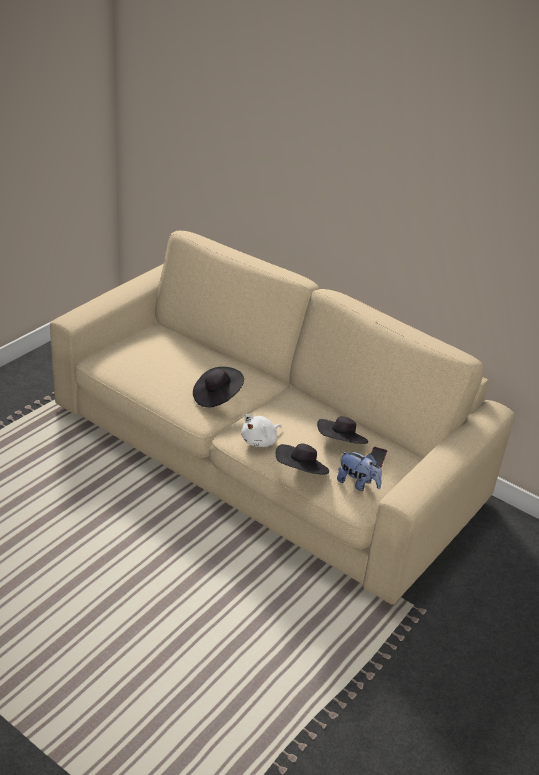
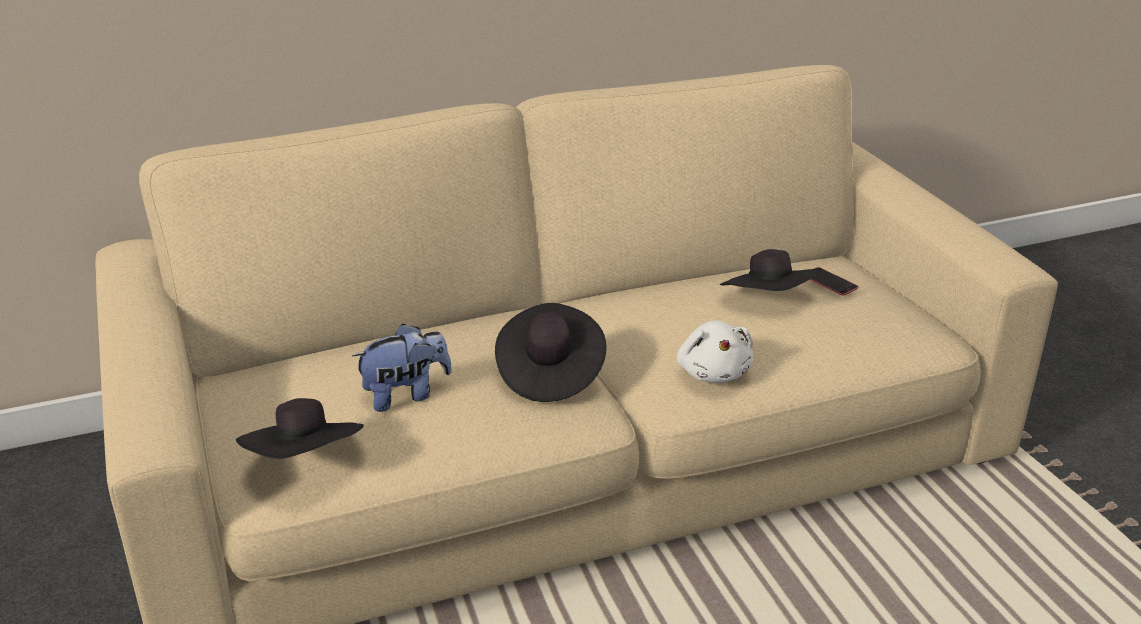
camera: 55 degrees left, 5 degrees down
(301, 472) = (833, 357): black hat -> black hat (306, 461)
(357, 483) = (885, 319): plush toy -> plush toy (405, 395)

